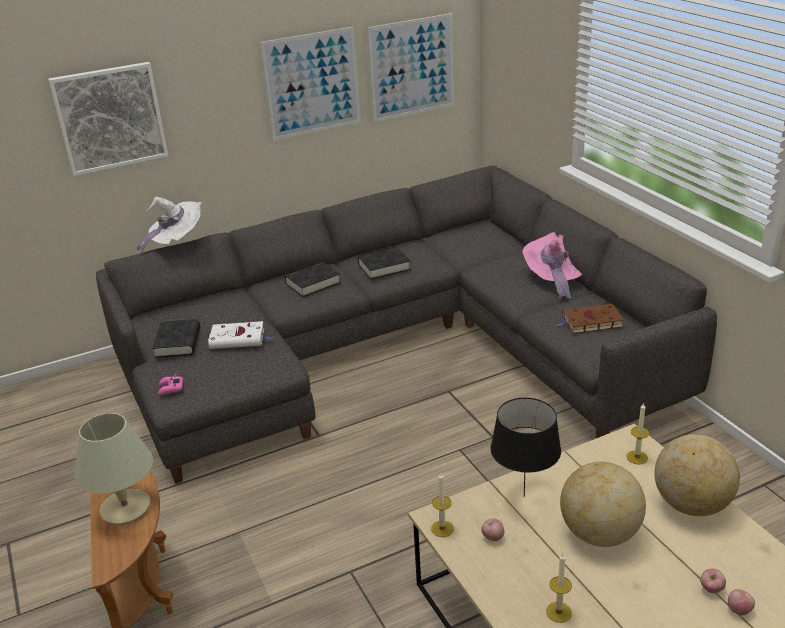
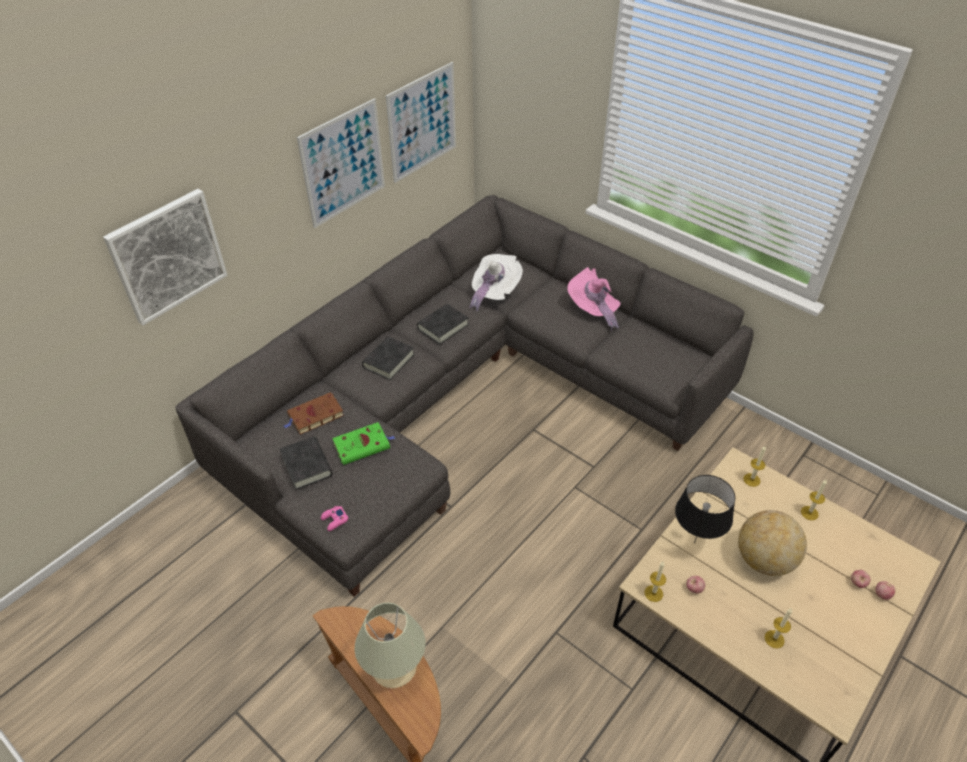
camera: 25 degrees left, 15 degrees up
(177, 242) = (251, 356): white hat -> white hat (494, 292)
(239, 339) = (363, 445): white book -> green book
(590, 322) = (650, 352): brown book -> brown book (314, 416)
(691, 505) = (809, 513): globe -> candle

